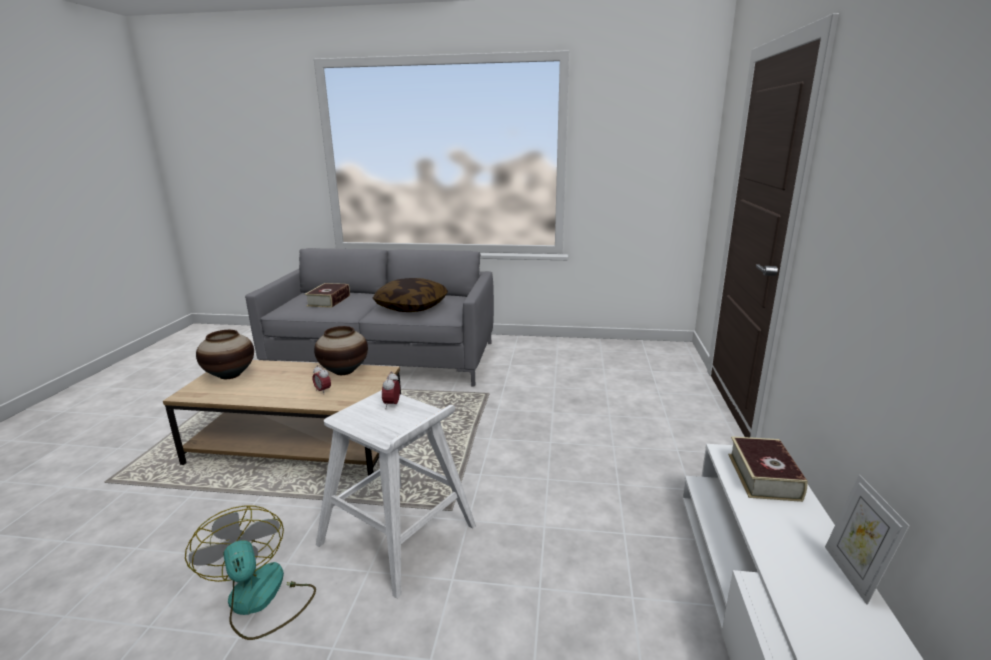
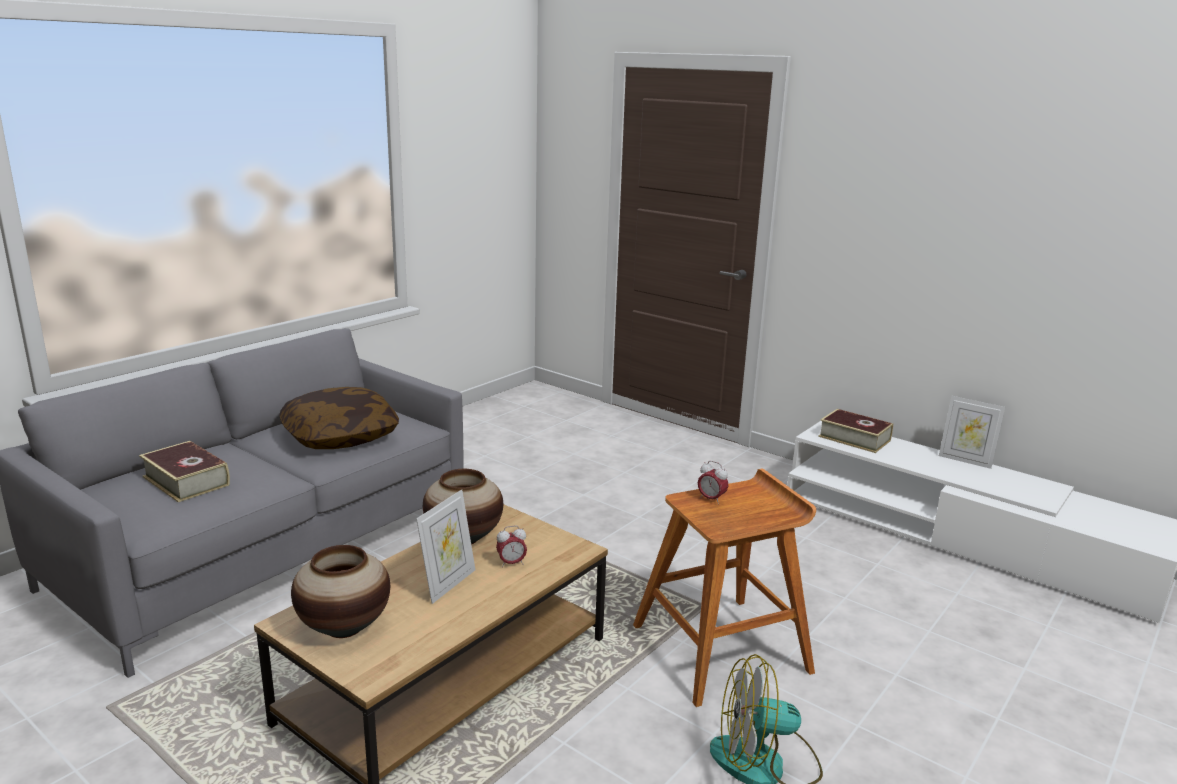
camera: 60 degrees left, 0 degrees up
(287, 383) = (448, 584): none -> picture frame
(398, 536) = (722, 648): white stool -> brown stool

